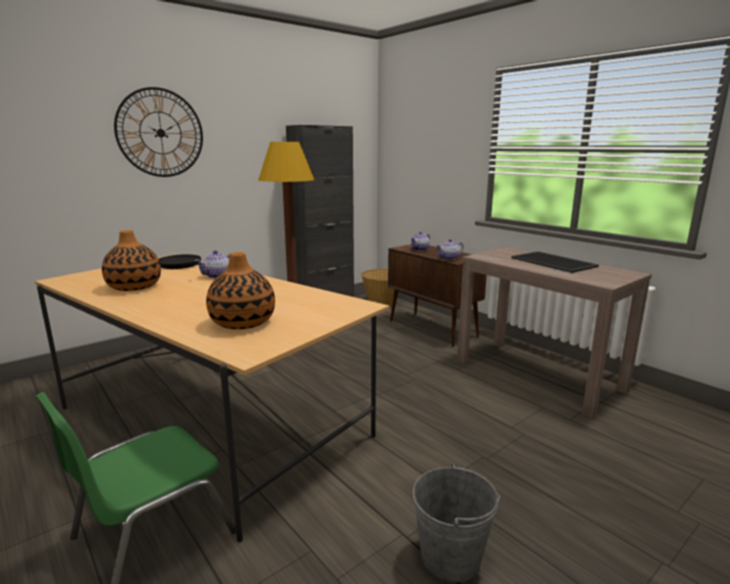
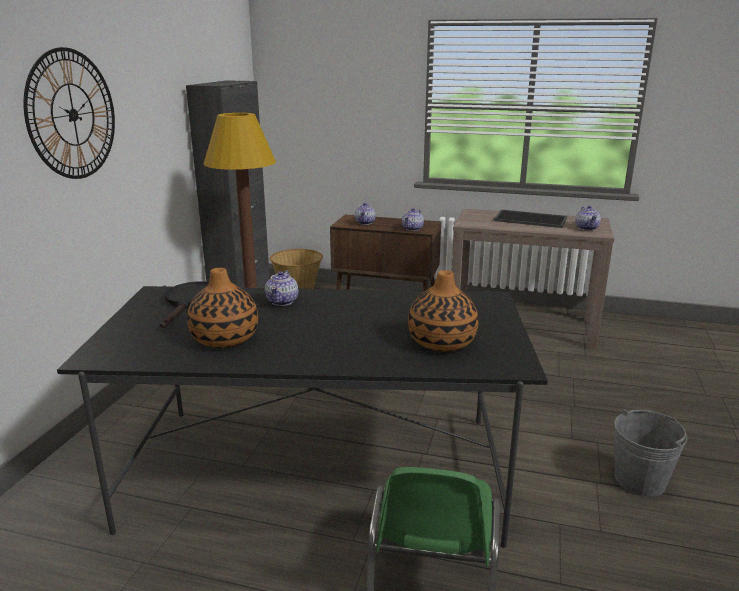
camera: 35 degrees left, 5 degrees up
(211, 421) = (318, 471): beige dining table -> black dining table
(600, 277) = (586, 228): none -> teapot

